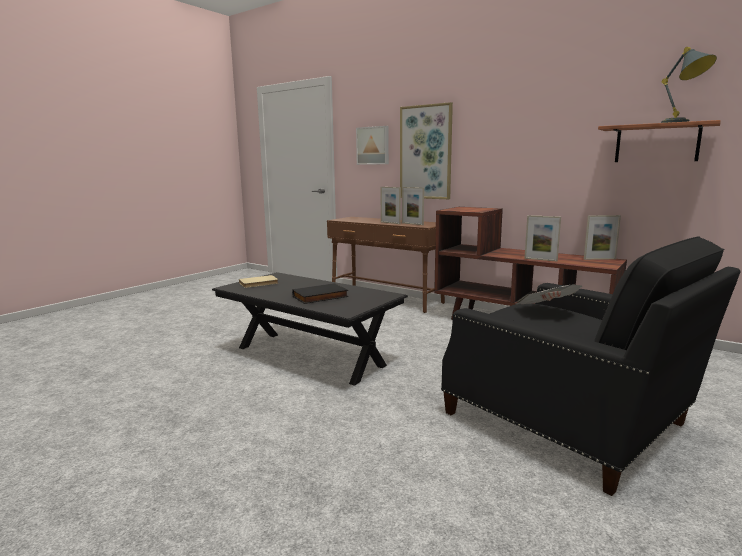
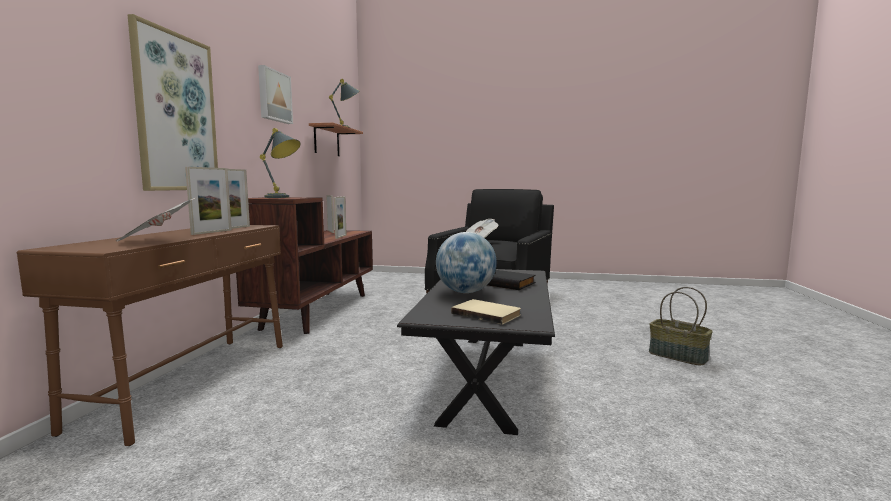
camera: 115 degrees left, 5 degrees down
(227, 457) = (677, 356): none -> basket
(309, 286) = (465, 292): none -> globe
(360, 220) = (156, 240): none -> newspaper
(373, 145) = (62, 71): picture -> picture (273, 96)
(471, 209) = (283, 197): none -> grey table lamp

